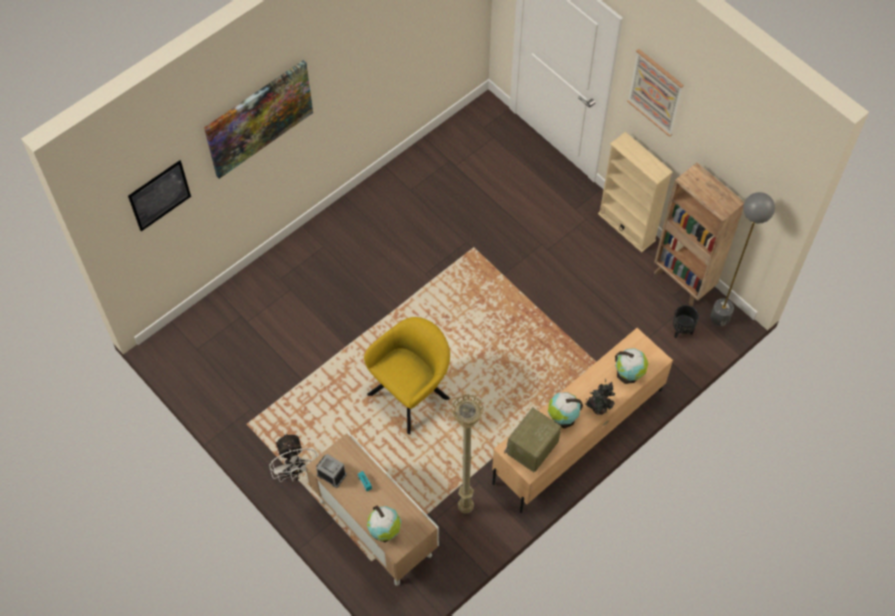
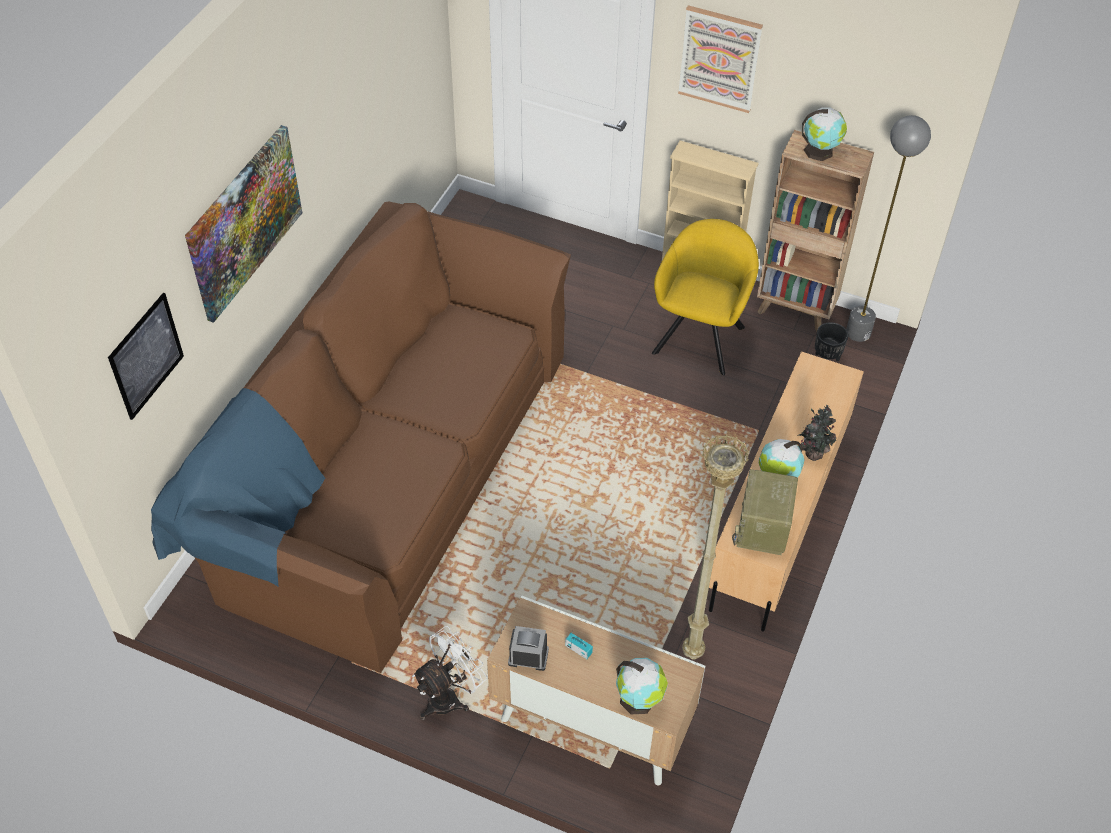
camera: 25 degrees left, 10 degrees down
(296, 472) = (449, 696): white fan -> white fan turned 90 degrees counterclockwise
(331, 297) = (387, 470): none -> brown sofa
(412, 393) = (550, 544): yellow armchair -> yellow armchair (700, 336)
(629, 374) = (824, 403): globe -> globe (820, 151)

